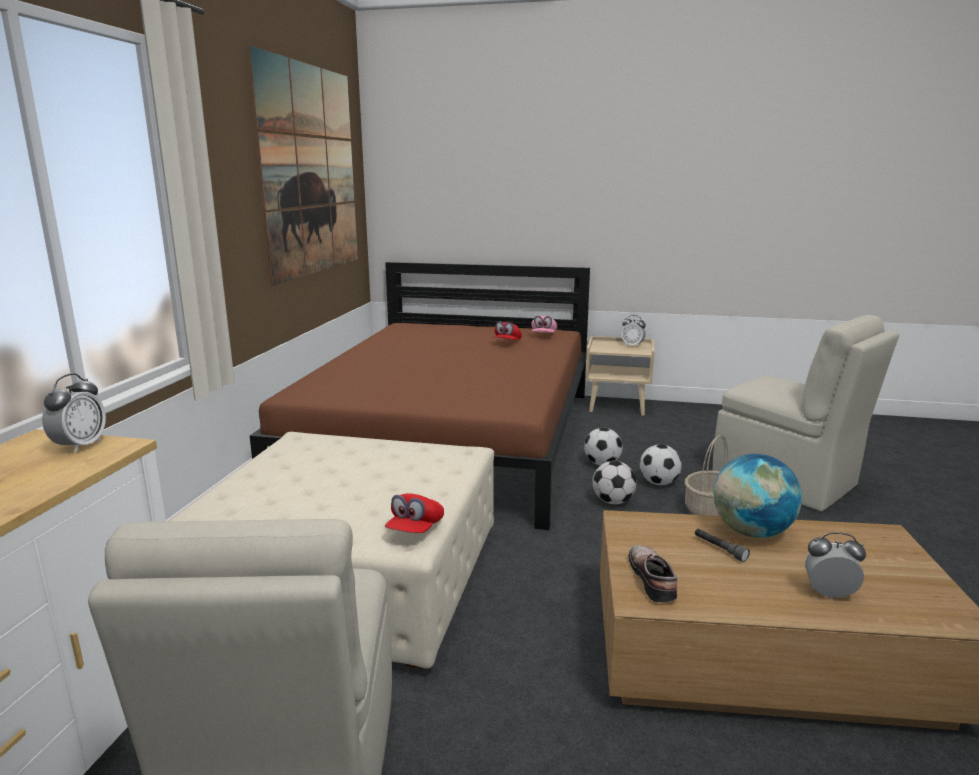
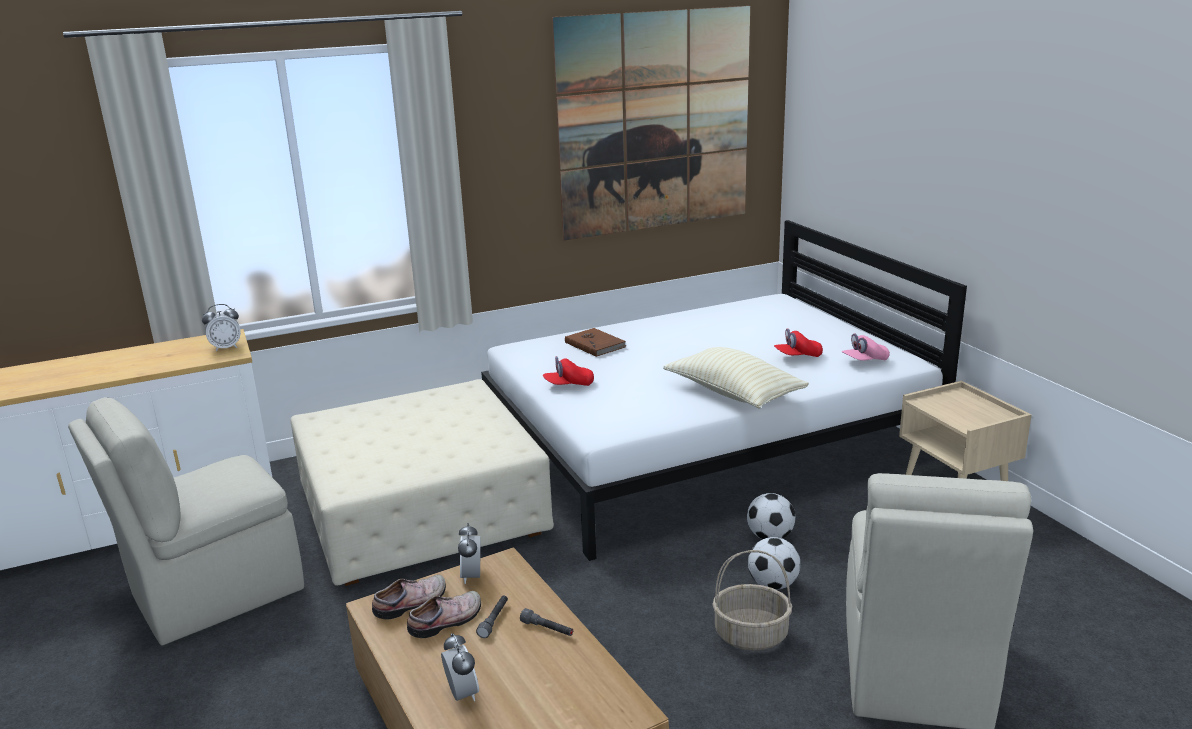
camera: 55 degrees right, 5 degrees up
(356, 374) = (595, 344): none -> brown book
(415, 529) = (366, 484): red cap -> red cap (569, 385)
(452, 438) = (705, 443): brown bed -> white bed
(527, 368) = (733, 393): none -> beige pillow
(613, 501) = (689, 573): football -> none
(632, 345) = (984, 413): alarm clock -> alarm clock (472, 576)
(702, 570) = (447, 621): none -> shoe
(751, 532) = (547, 629): globe -> grey flashlight

